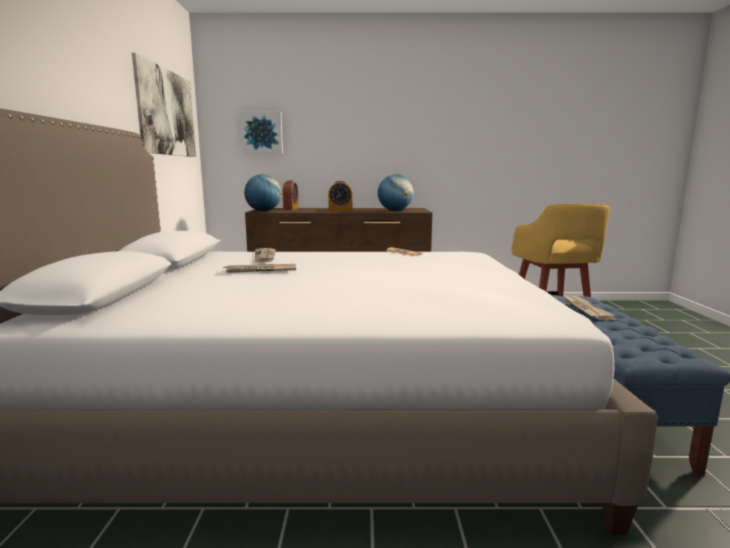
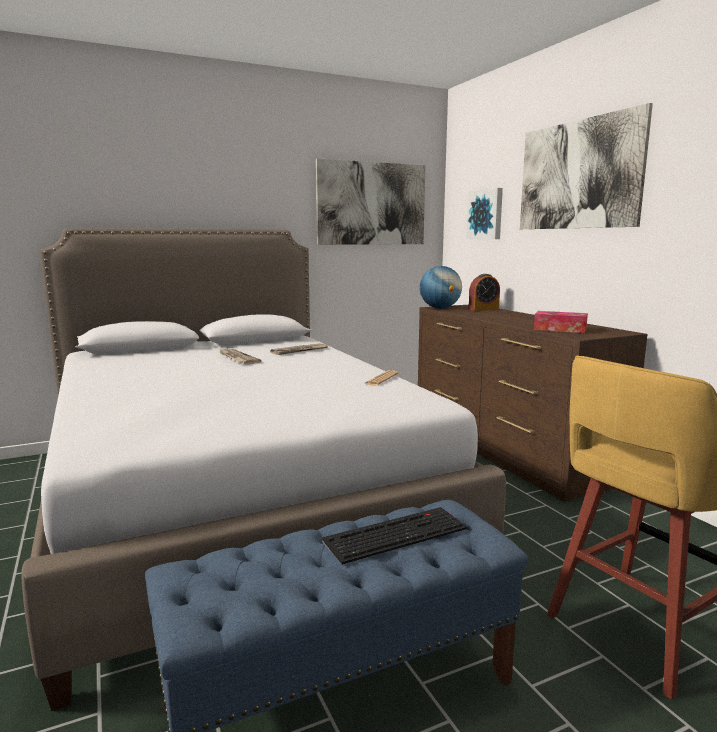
camera: 65 degrees right, 0 degrees up
(340, 210) = (503, 319): alarm clock -> none
(359, 109) = (578, 175): none -> picture
(395, 210) = (560, 329): globe -> tissue box
(585, 309) = (396, 533): newspaper -> keyboard

